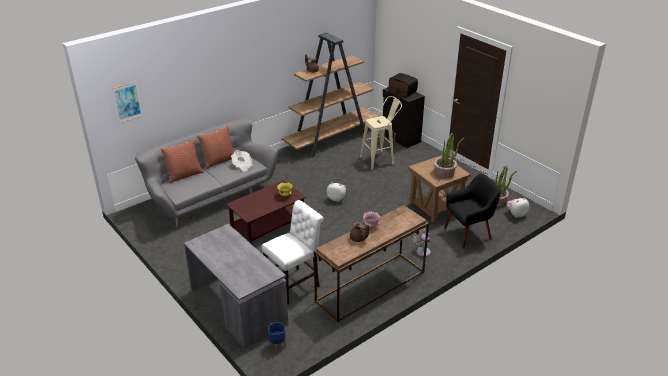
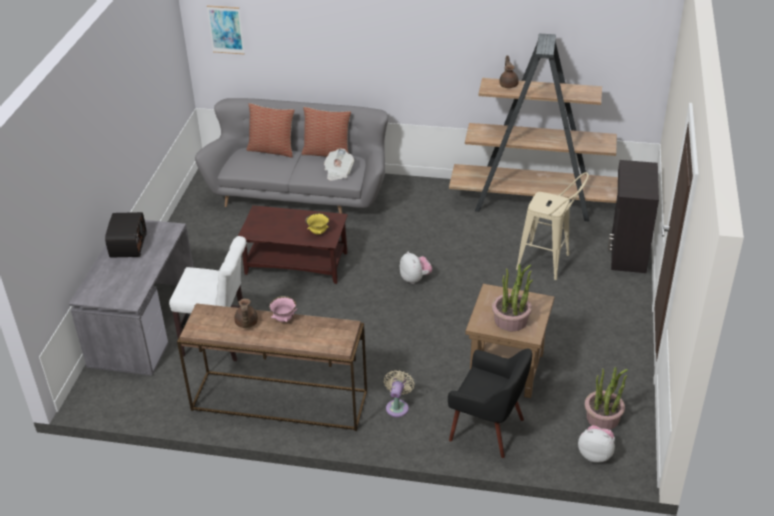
camera: 50 degrees right, 5 degrees up
(277, 345) = (112, 387): blue planter -> none
(402, 91) = (638, 177): radio -> radio (127, 245)

